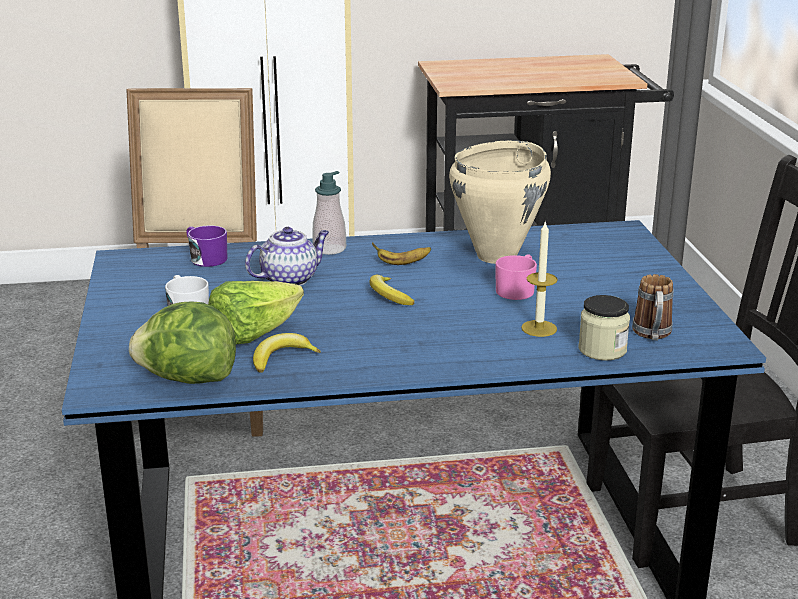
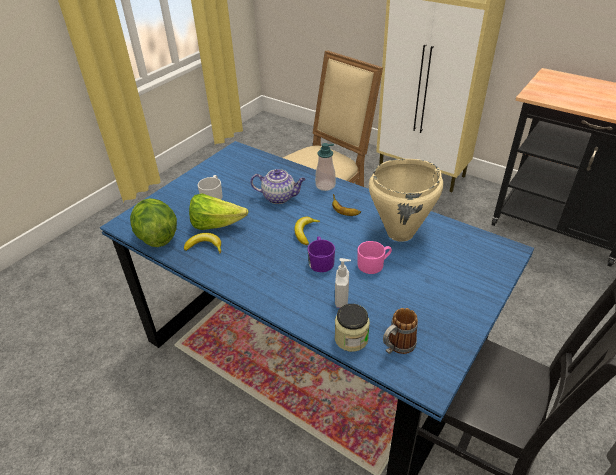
camera: 45 degrees right, 15 degrees up
(205, 258) = (266, 166): purple mug -> purple mug (321, 261)
(539, 328) = (342, 300): candle -> soap dispenser

